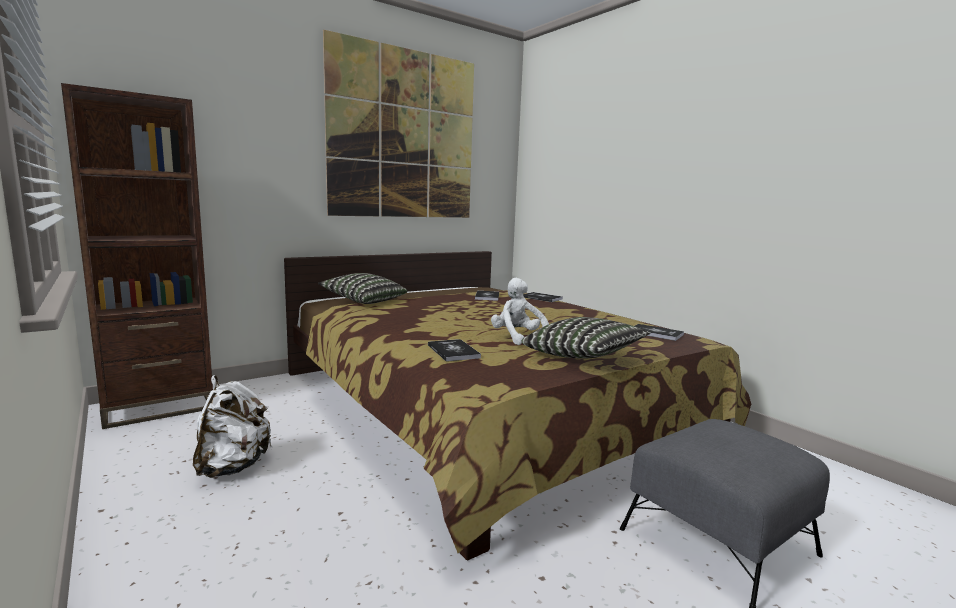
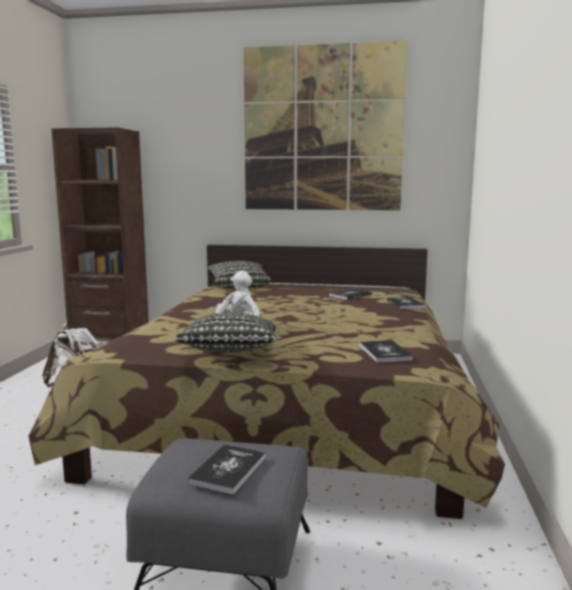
camera: 45 degrees right, 0 degrees up
(453, 351) = (161, 328): book -> book (228, 470)

